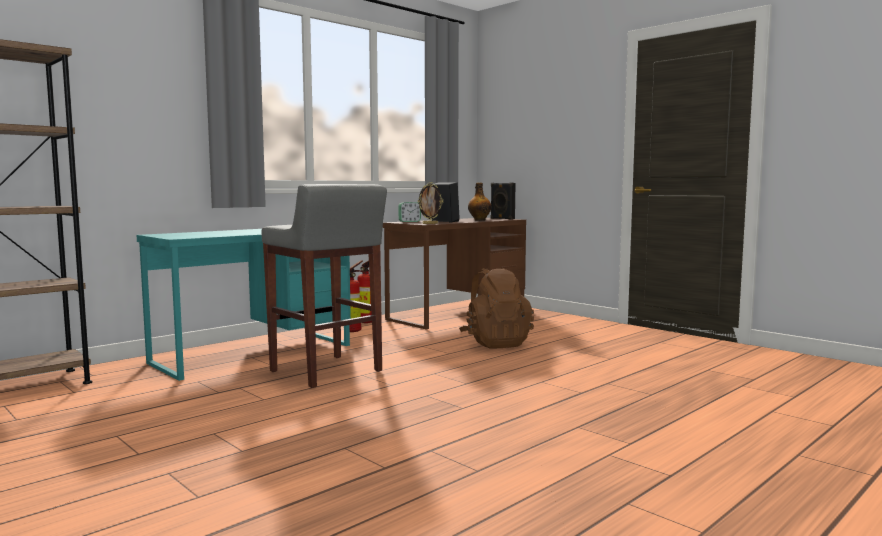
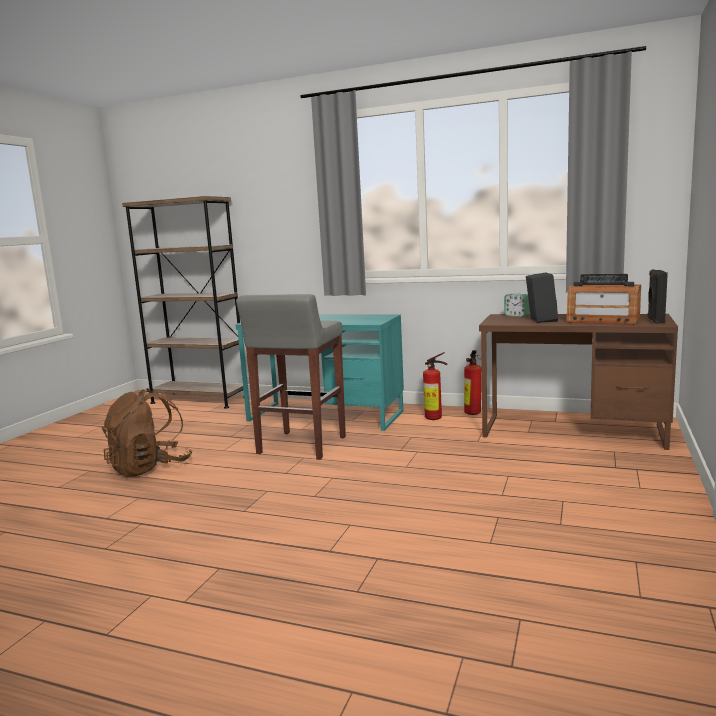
camera: 65 degrees right, 5 degrees up
(430, 223) = (499, 323): picture frame -> none
(479, 220) = (602, 321): bottle -> radio
(496, 343) = (472, 474): brown backpack -> brown backpack (149, 467)

